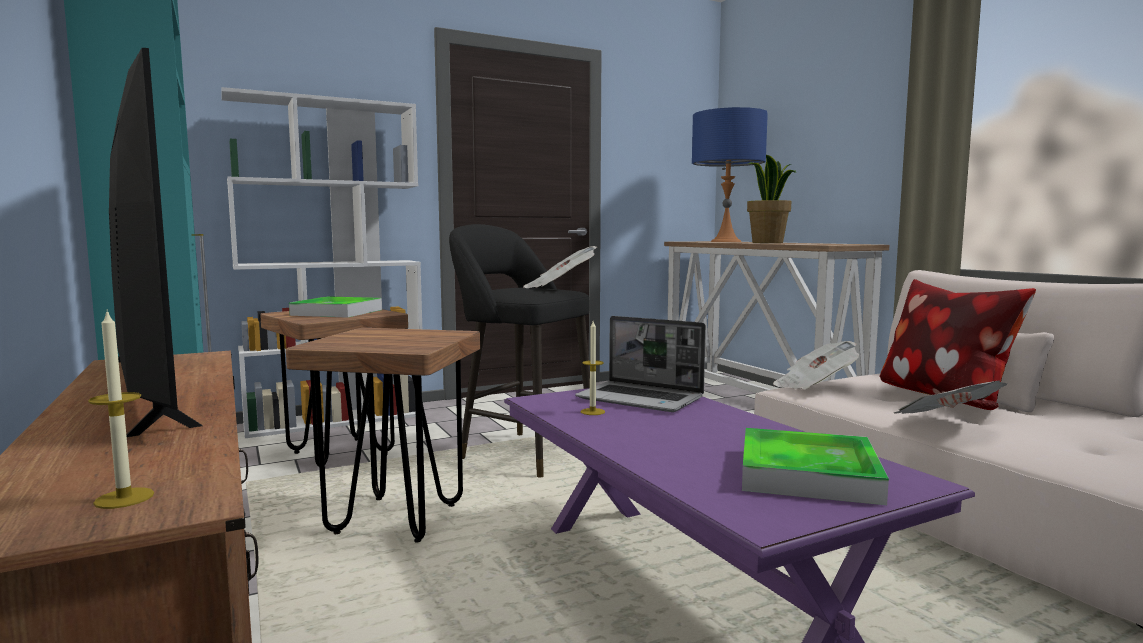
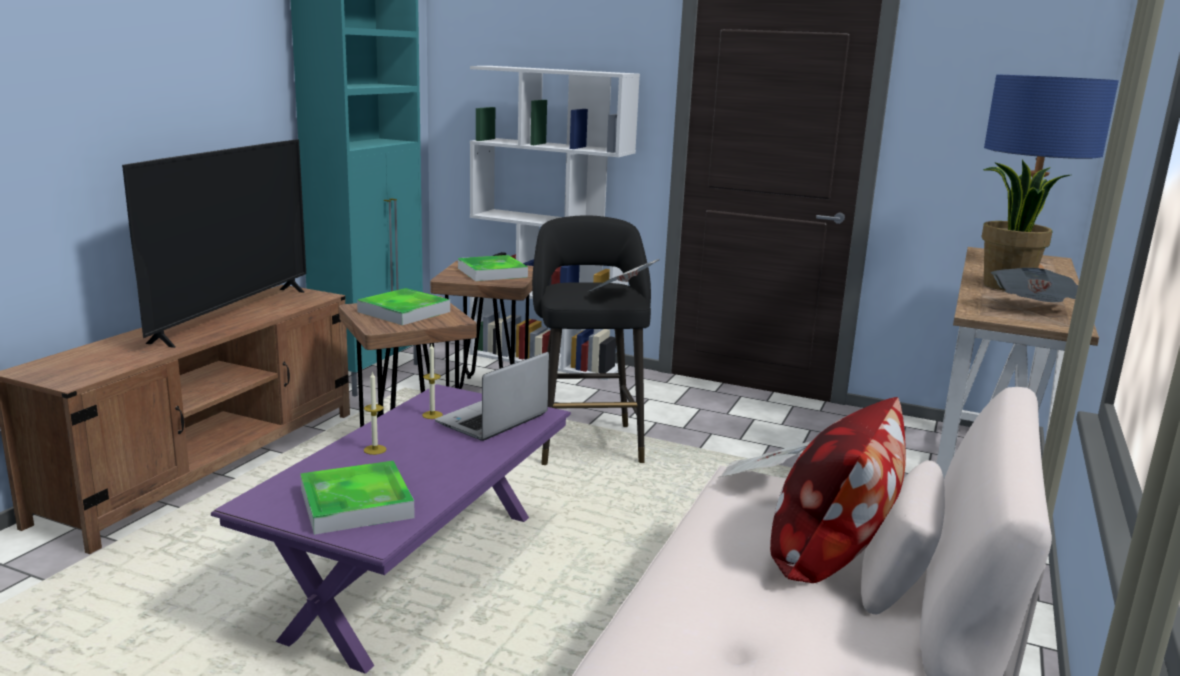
camera: 50 degrees right, 10 degrees up
(124, 498) = (71, 372): candle -> candle (375, 449)
(383, 338) = (404, 312): none -> tray
(641, 399) = (492, 420): laptop -> laptop turned 45 degrees clockwise
(945, 424) = (691, 561): newspaper -> newspaper (1033, 308)

